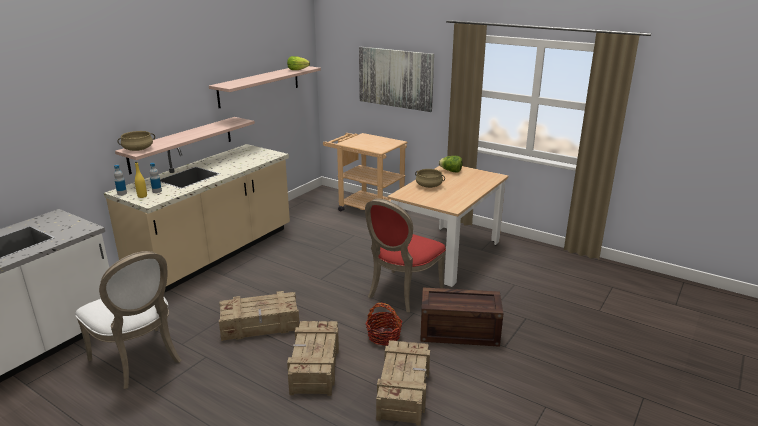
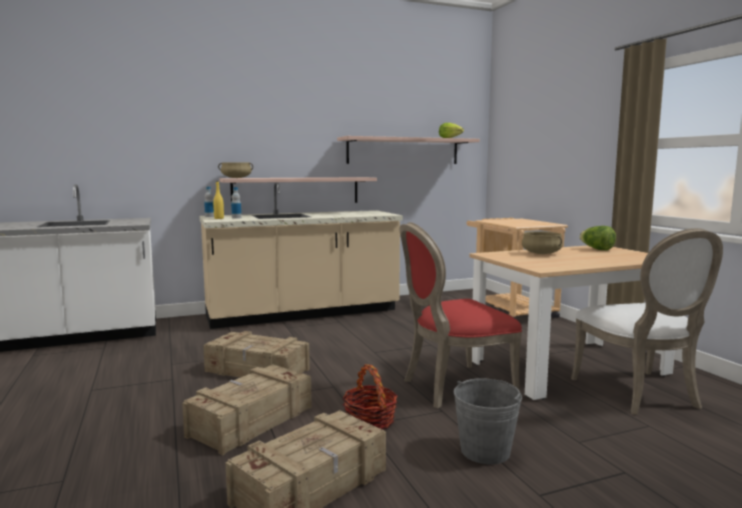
camera: 35 degrees right, 15 degrees down
(140, 360) = (123, 365): white chair -> white chair (640, 394)
(395, 78) = (560, 143): picture -> none
(460, 331) = (485, 451): crate -> grey bucket

